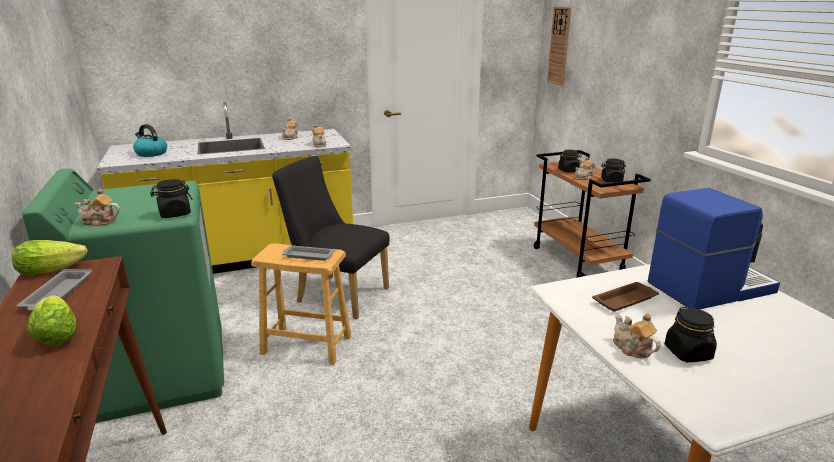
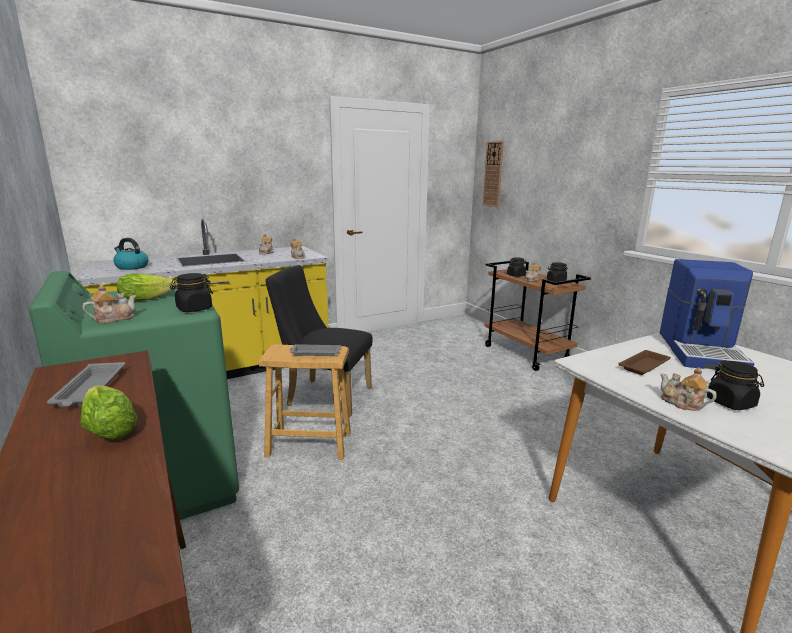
camera: 10 degrees left, 5 degrees down
(55, 269) = (75, 366): lettuce -> lettuce (149, 298)
(99, 222) = (113, 319): teapot -> teapot turned 150 degrees clockwise
(708, 287) = (701, 351): coffee machine -> coffee machine turned 135 degrees clockwise

